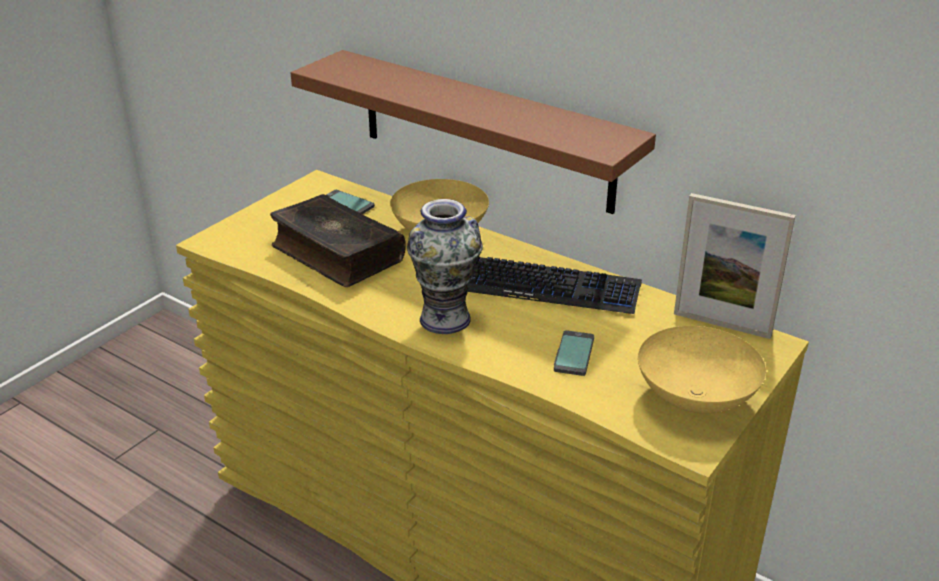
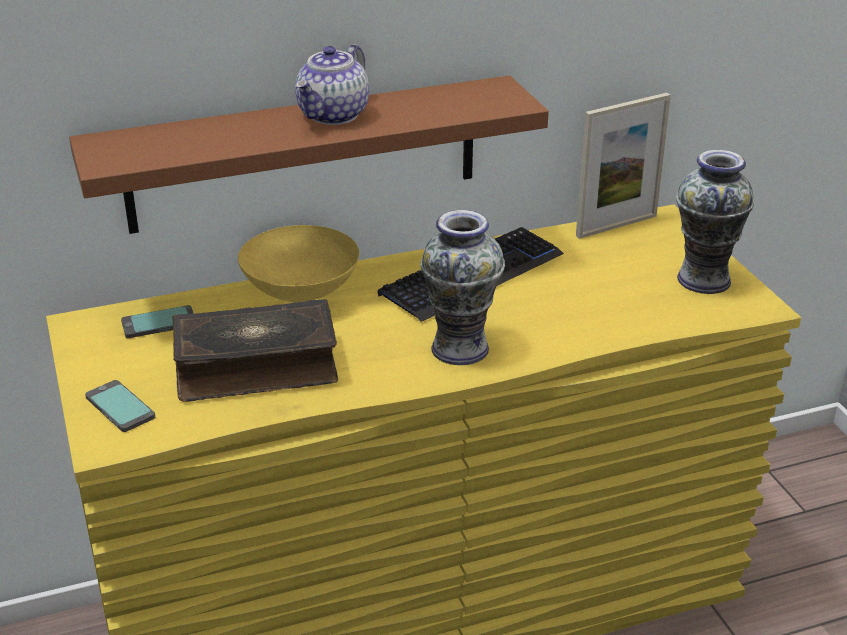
camera: 55 degrees left, 0 degrees up
(481, 102) = (334, 115): none -> teapot
(573, 354) = (587, 306): phone -> phone (119, 407)
(697, 400) = (704, 279): yellow bowl -> vase

